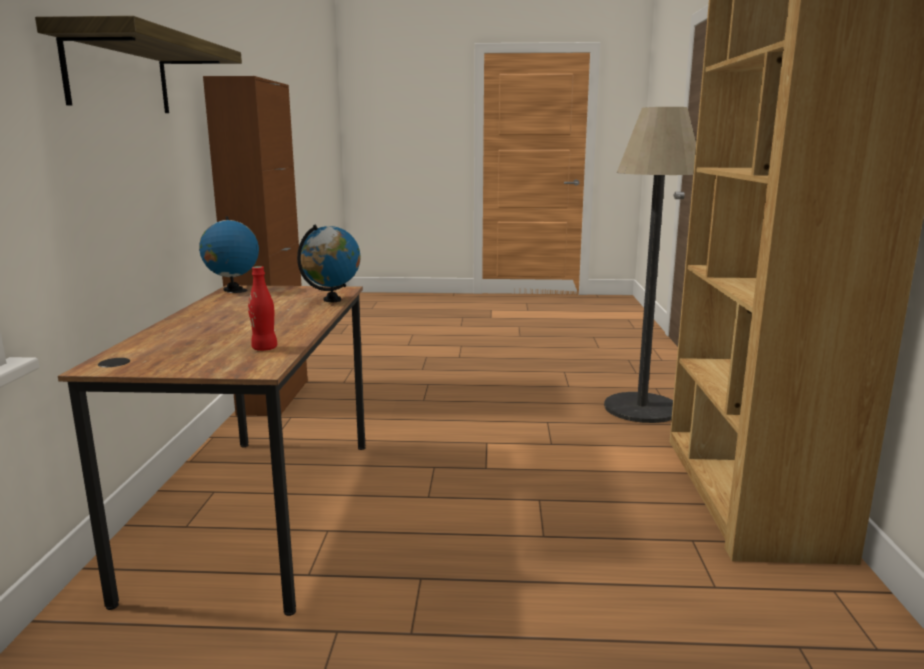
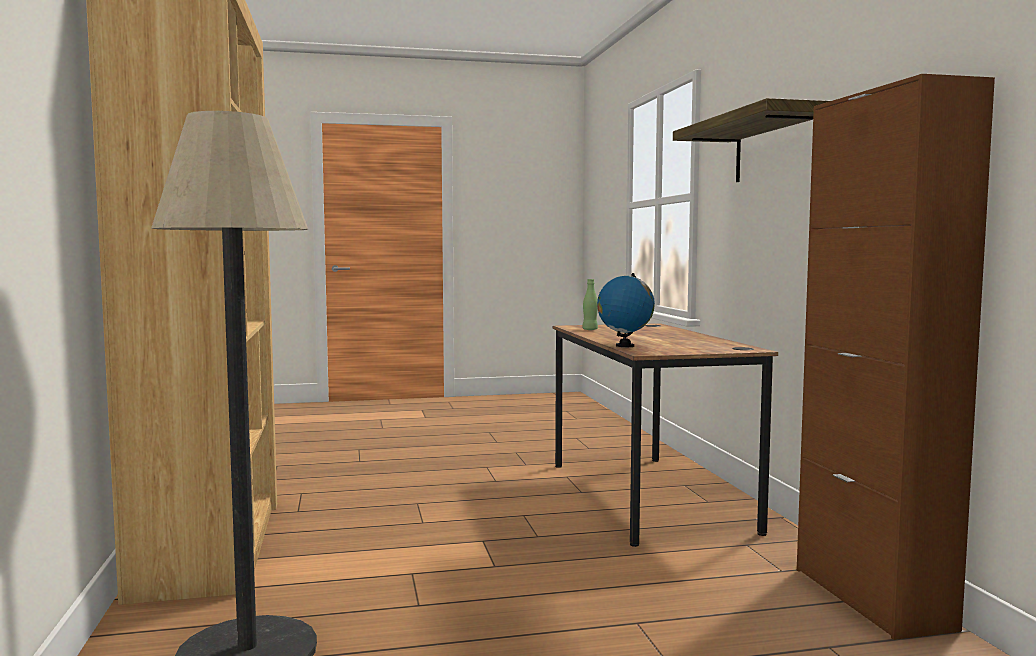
camera: 165 degrees right, 10 degrees down
(232, 289) = (746, 347): globe -> none
(264, 348) = (590, 329): red bottle -> green bottle

